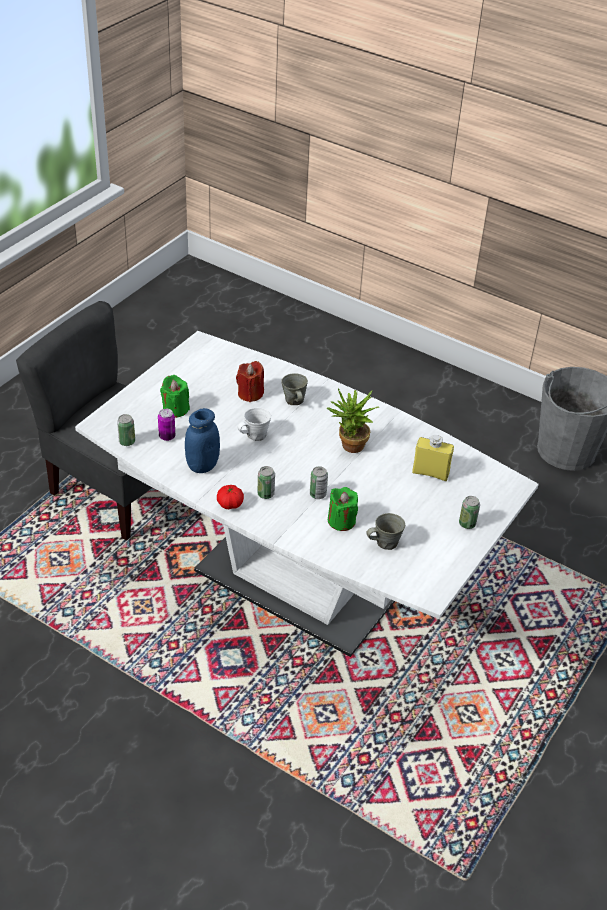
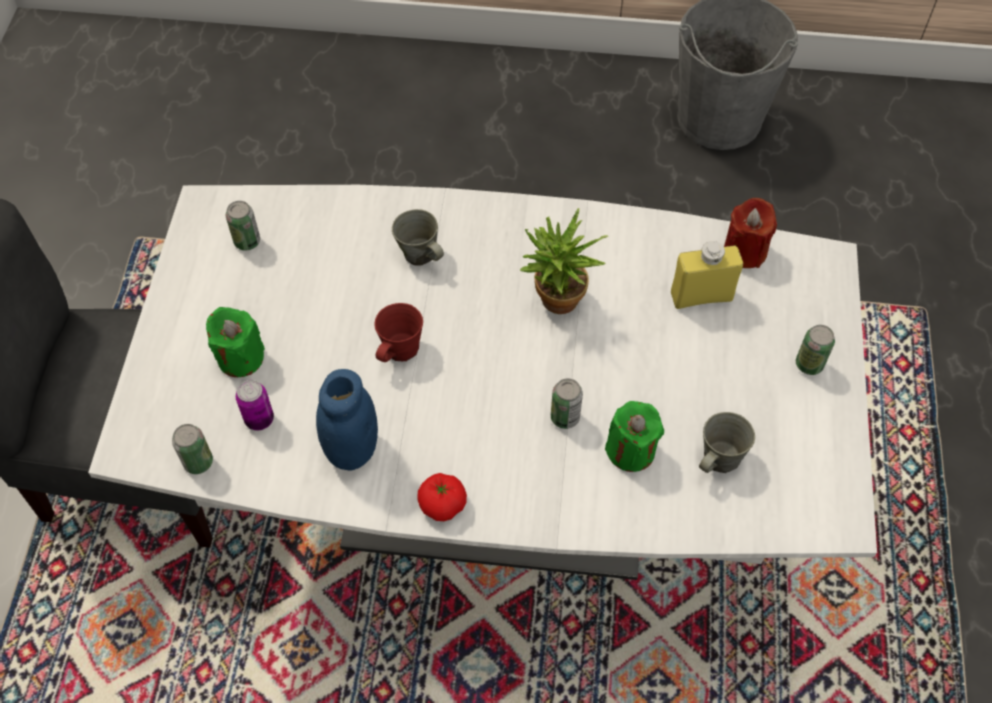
camera: 25 degrees left, 15 degrees up
(250, 394) = (343, 272): red candle -> red candle (745, 251)
(255, 435) = (399, 350): white mug -> red mug
(265, 494) = (486, 456): can -> can (247, 241)

